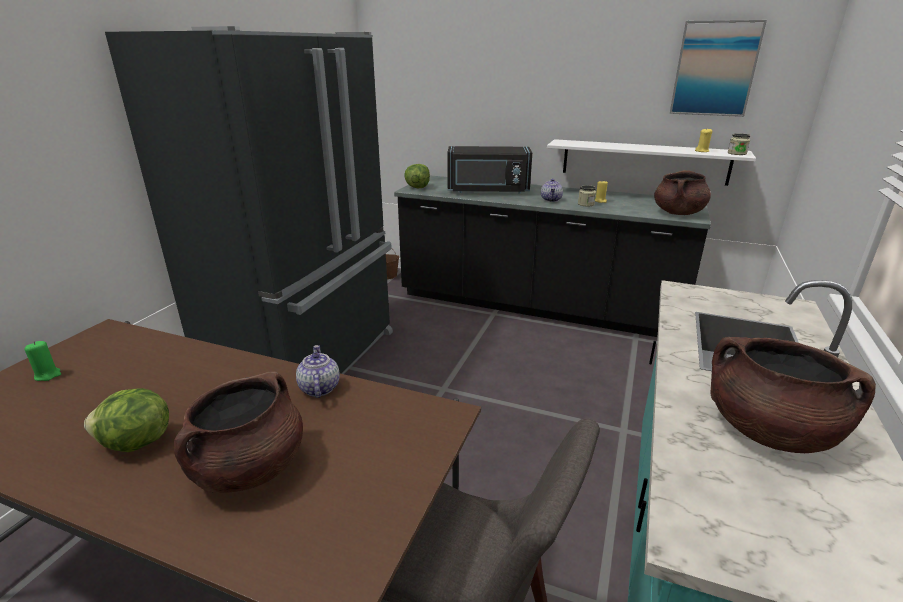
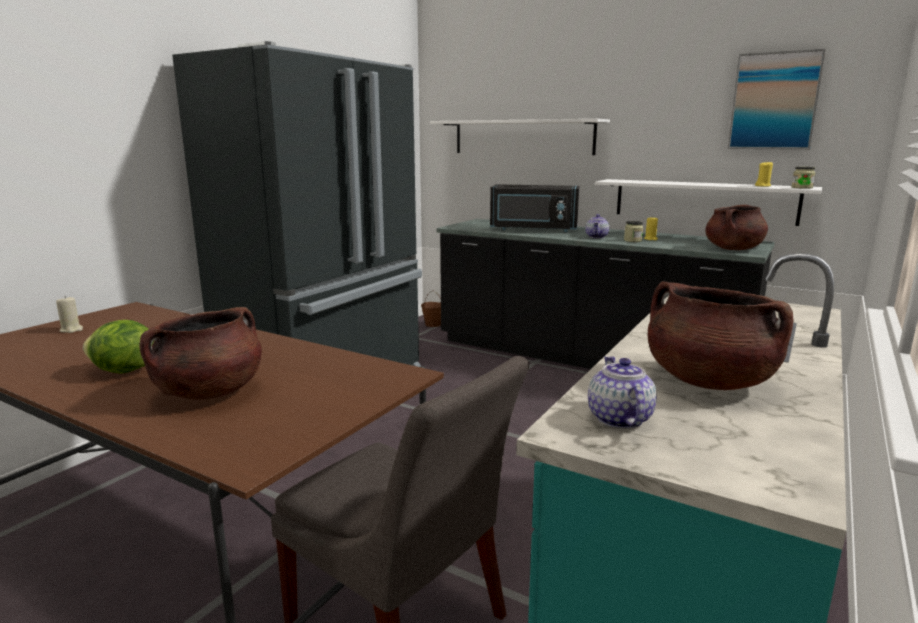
camera: 10 degrees right, 10 degrees down
(48, 375) = (71, 330): green candle -> beige candle
(319, 388) = (297, 351): teapot -> teapot (618, 418)
(417, 187) = (462, 225): lettuce -> none
(470, 95) = (522, 137): none -> white shelf

